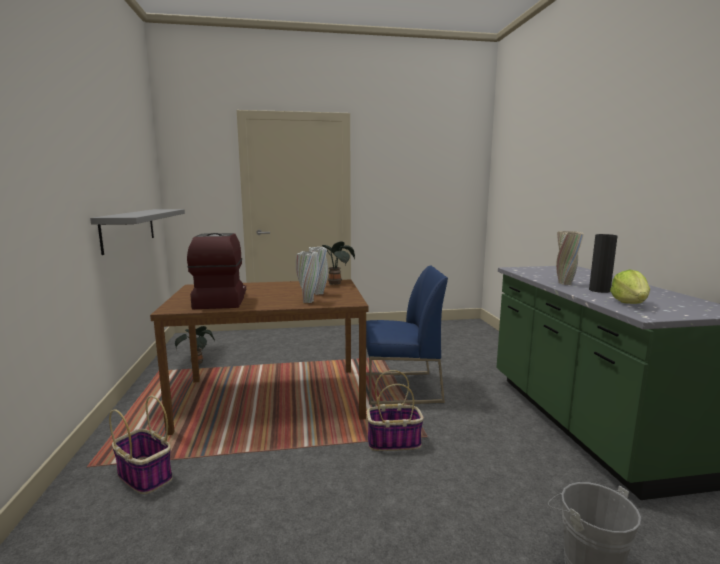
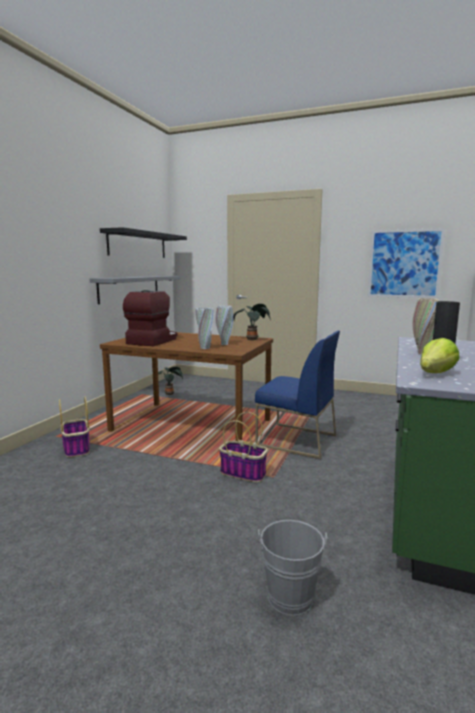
camera: 30 degrees right, 0 degrees up
(131, 168) = (138, 245): none -> black shelf
(432, 193) = (404, 263): none -> picture

